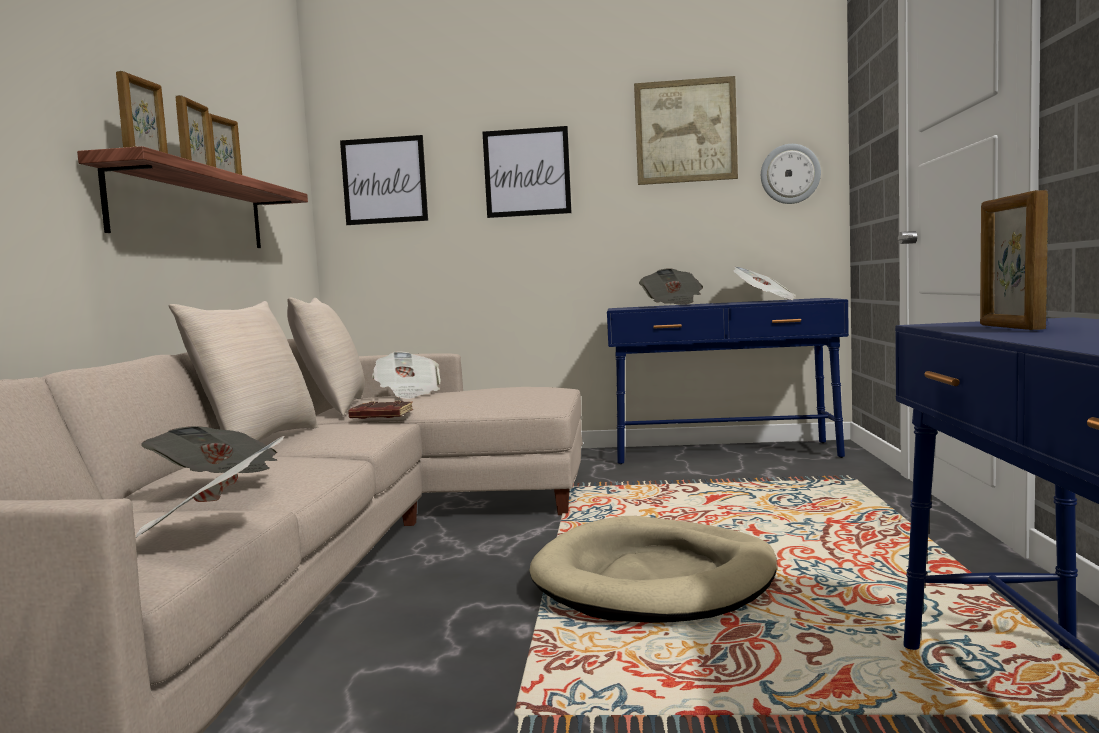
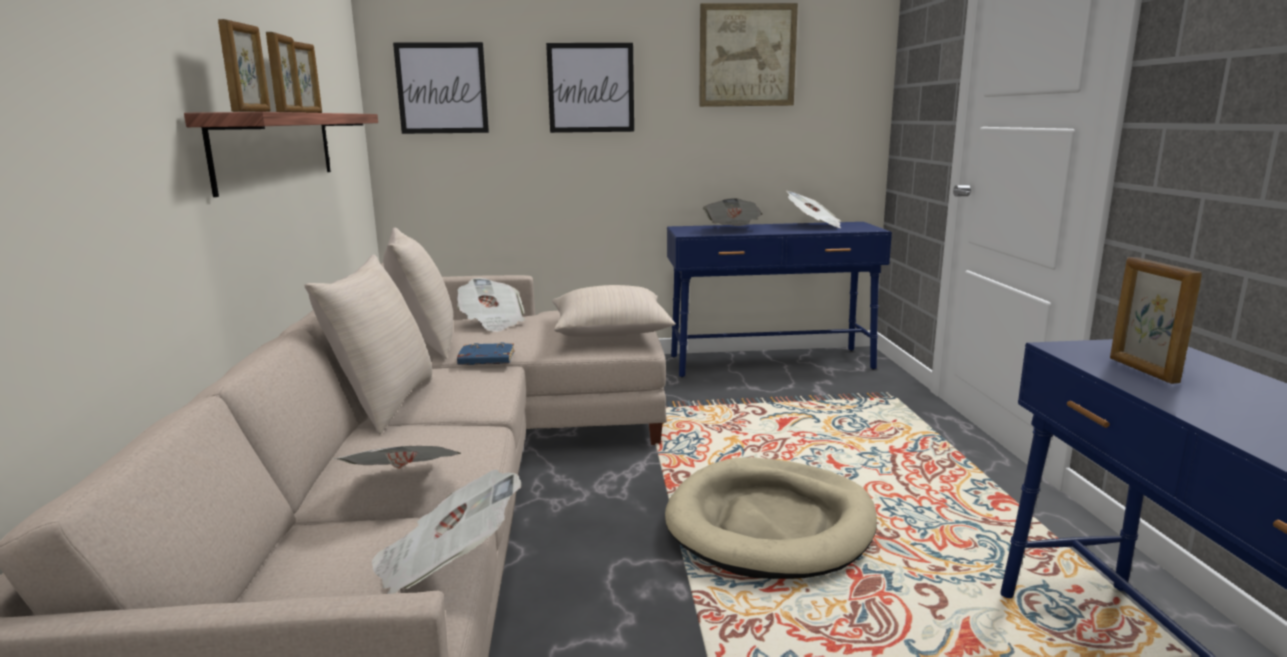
camera: 10 degrees left, 10 degrees up
(380, 415) = (485, 359): brown book -> blue book
(522, 398) = (610, 333): none -> beige pillow
(790, 174) = (840, 103): wall clock -> none

